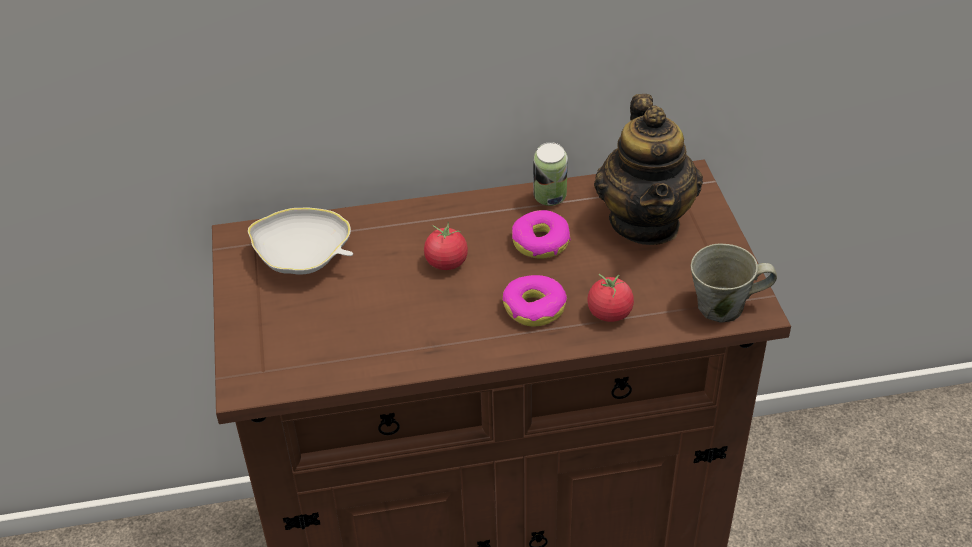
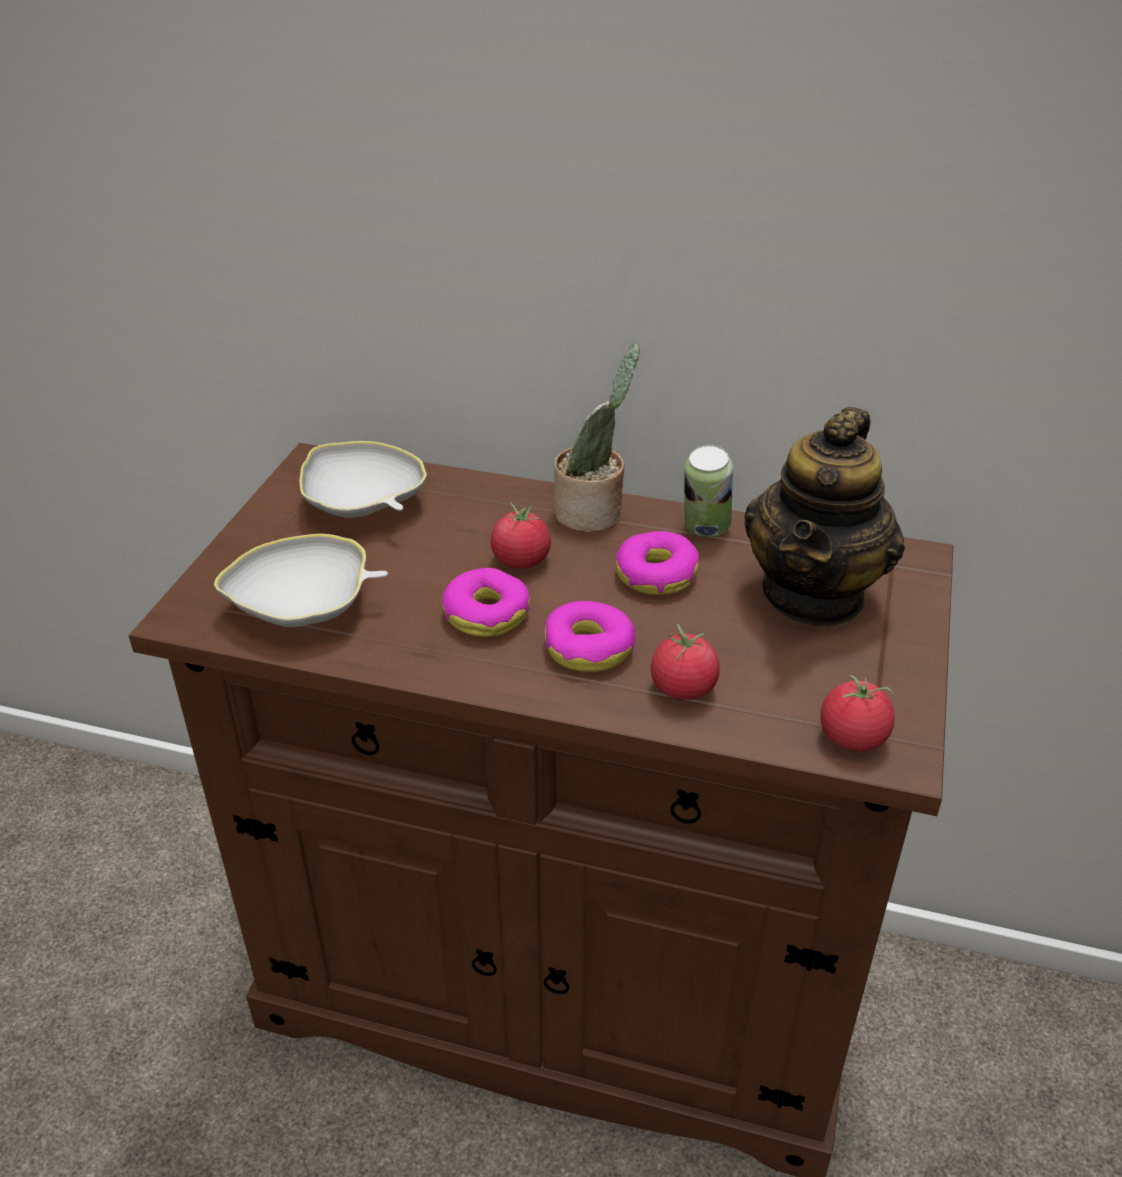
camera: 25 degrees right, 5 degrees down
(327, 348) = (305, 607): none -> white bowl
(452, 308) = (486, 614): none -> donut
(469, 212) = (593, 514): none -> potted plant
(724, 308) = (852, 737): grey mug -> tomato

